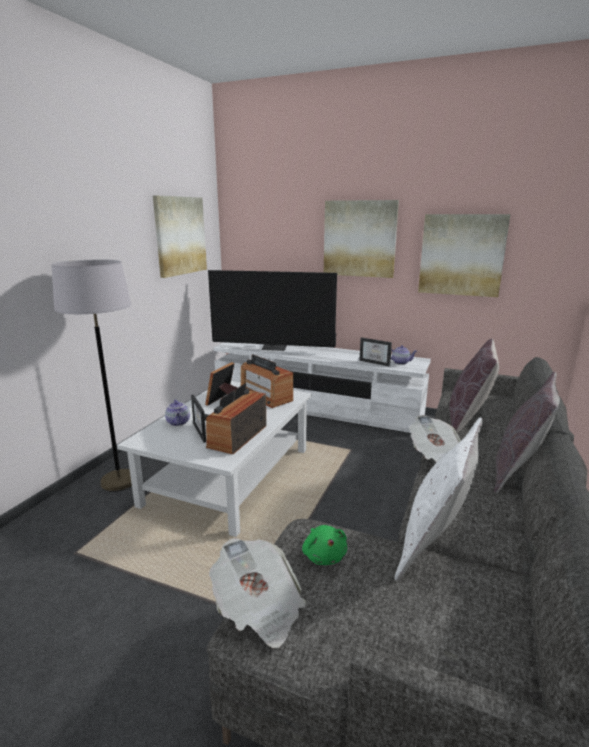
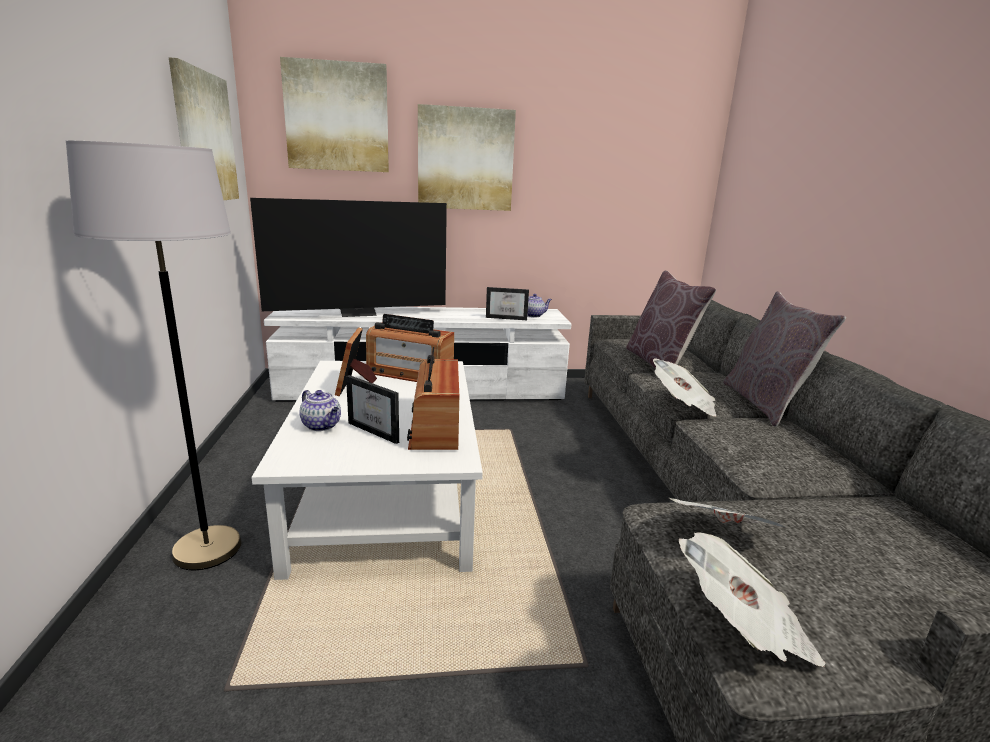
camera: 30 degrees left, 0 degrees up
(324, 555) = (719, 537): green plush toy -> newspaper
(434, 545) = (795, 491): white pillow -> none
(461, 255) = (588, 182): picture -> picture (337, 117)

